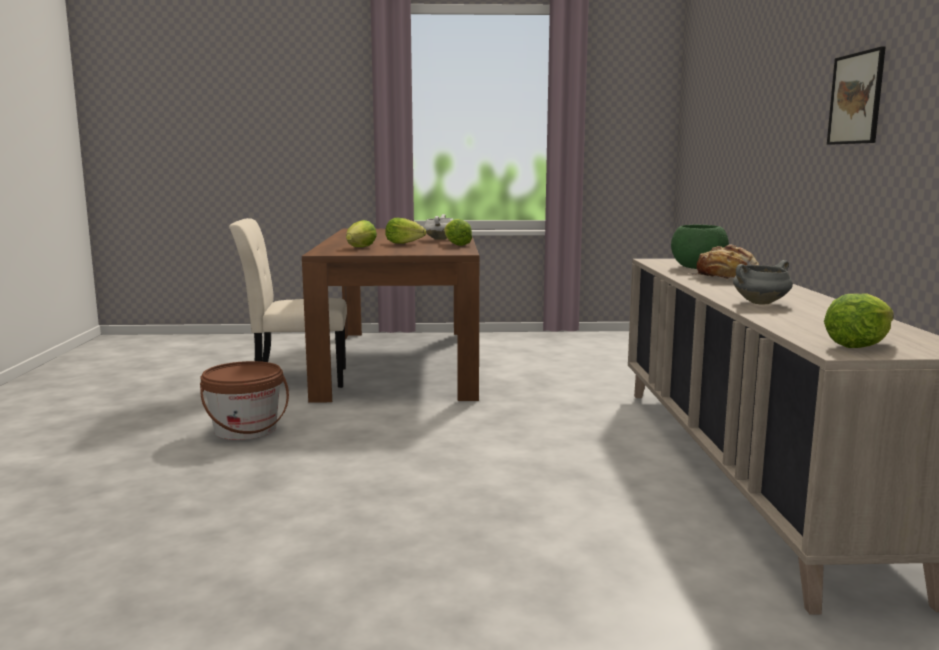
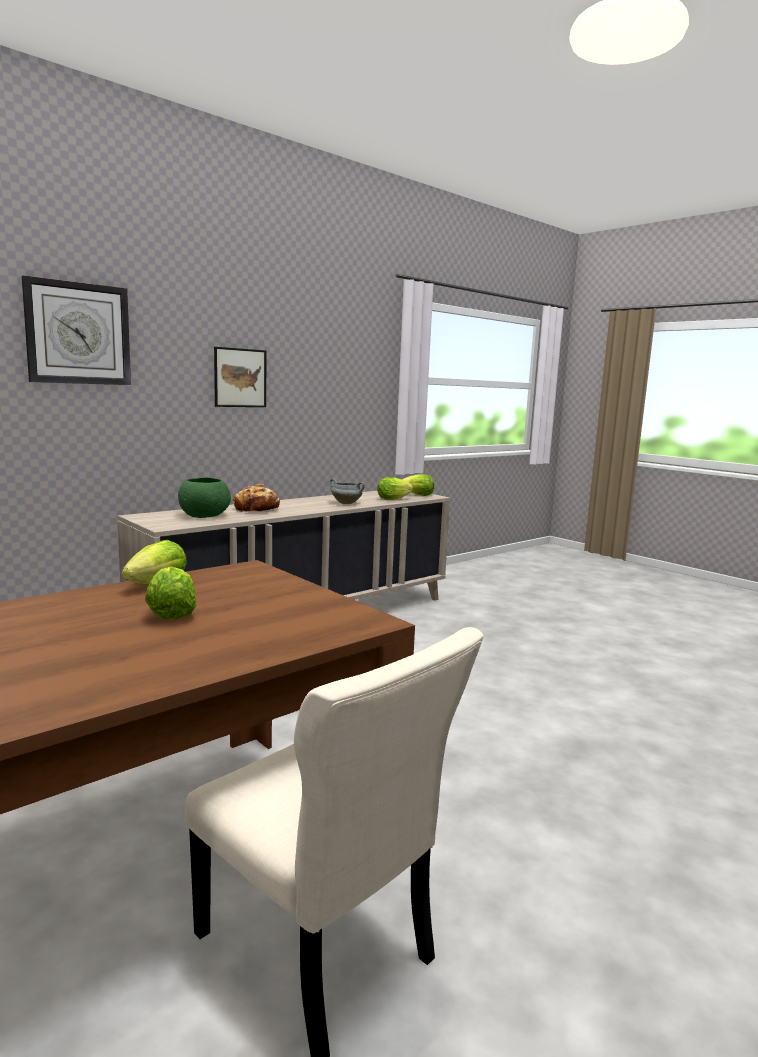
camera: 130 degrees left, 0 degrees up
(245, 430) = (536, 833): brown bucket -> none
(361, 248) = (272, 621): lettuce -> lettuce (392, 499)
(439, 239) = (71, 610): white cooking pot -> none
(764, 75) = (78, 333): none -> wall clock

